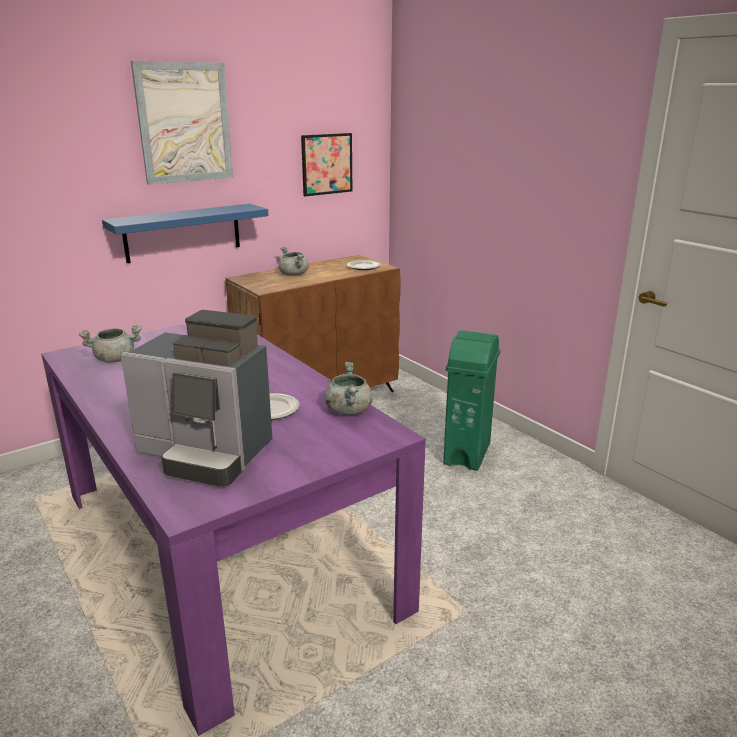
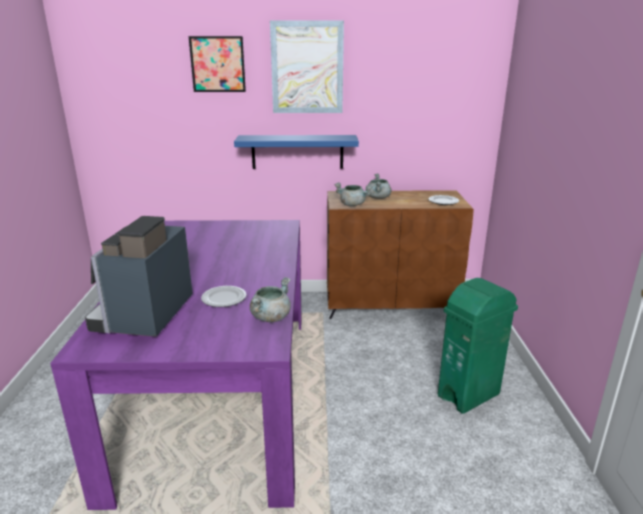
camera: 35 degrees right, 0 degrees up
(115, 359) = (192, 234): grey cooking pot -> grey cooking pot (353, 205)
(206, 454) = (144, 316): coffee machine -> coffee machine turned 45 degrees clockwise
(327, 164) = (433, 108): picture -> picture (217, 64)

